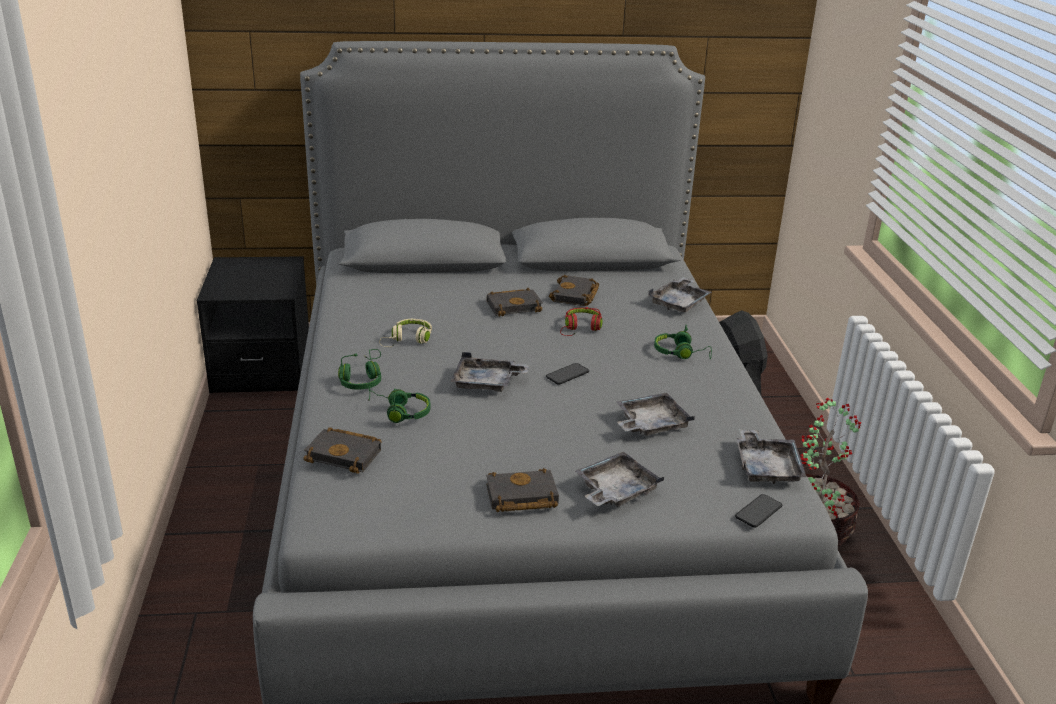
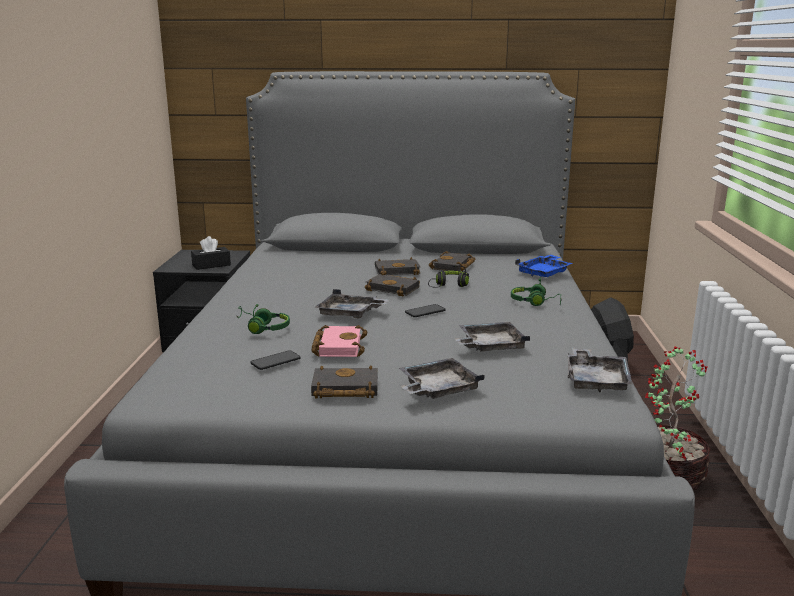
camera: 10 degrees right, 10 degrees down
(266, 285) = (211, 265): none -> black tissue box
(346, 454) = (199, 352): black book -> black book (394, 289)
(362, 379) = (244, 308): green headphones -> none
(408, 340) = (296, 287): beige headphones -> none
(492, 435) = (338, 346): none -> pink book
(580, 328) = (449, 285): red headphones -> black headphones
(679, 303) = (544, 273): grey tray -> blue tray
(758, 512) = (578, 412): phone -> phone (275, 361)

